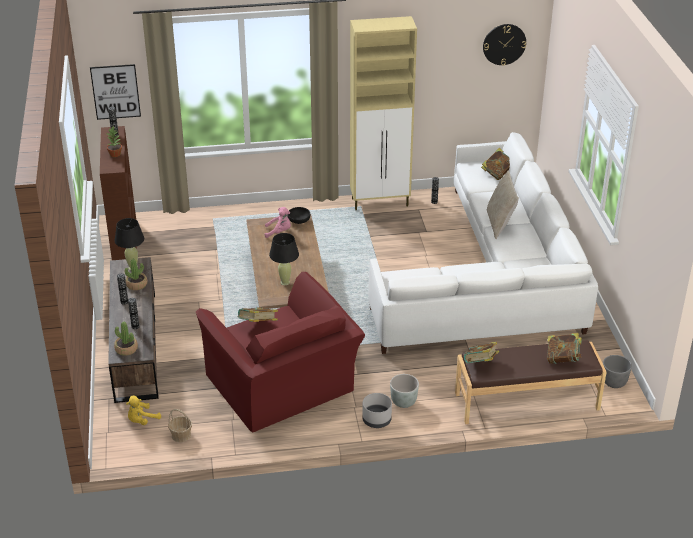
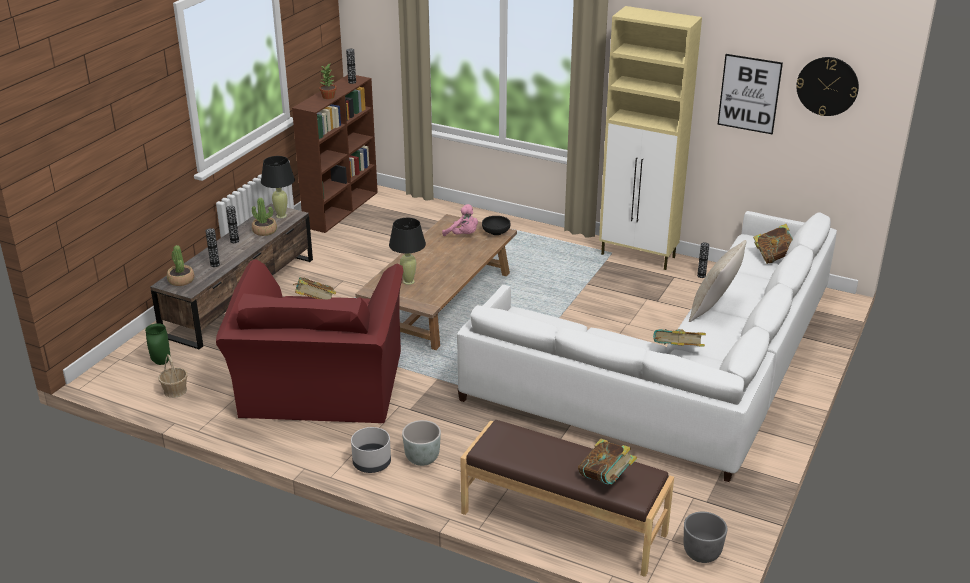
camera: 35 degrees right, 5 degrees down
(115, 91) = (372, 38): picture -> picture (749, 94)
(142, 420) = (160, 362): yellow plush toy -> green vase
(480, 364) = (498, 440): book -> book (677, 352)

